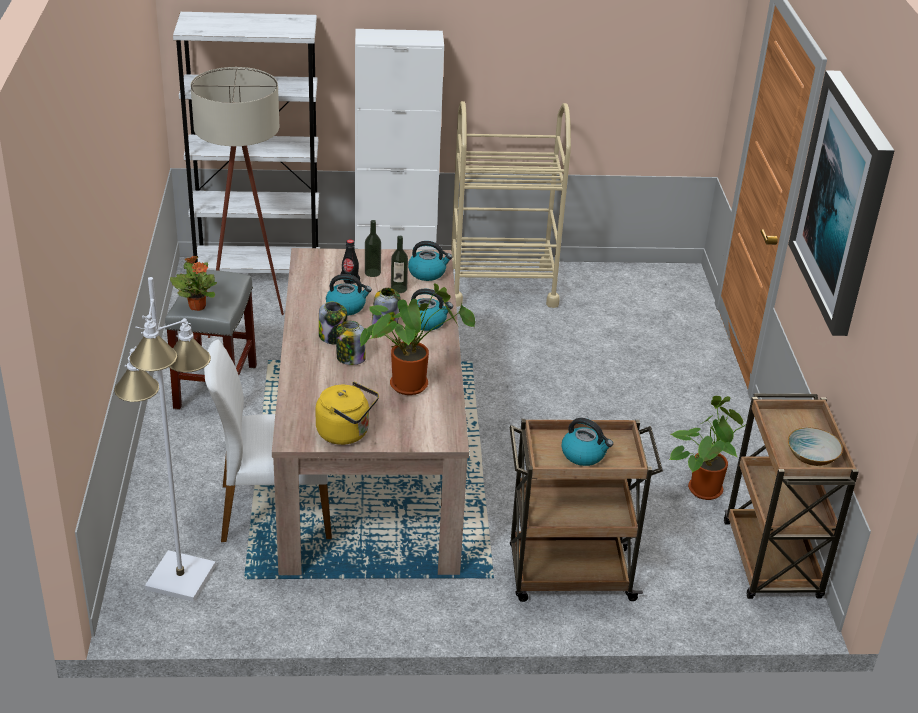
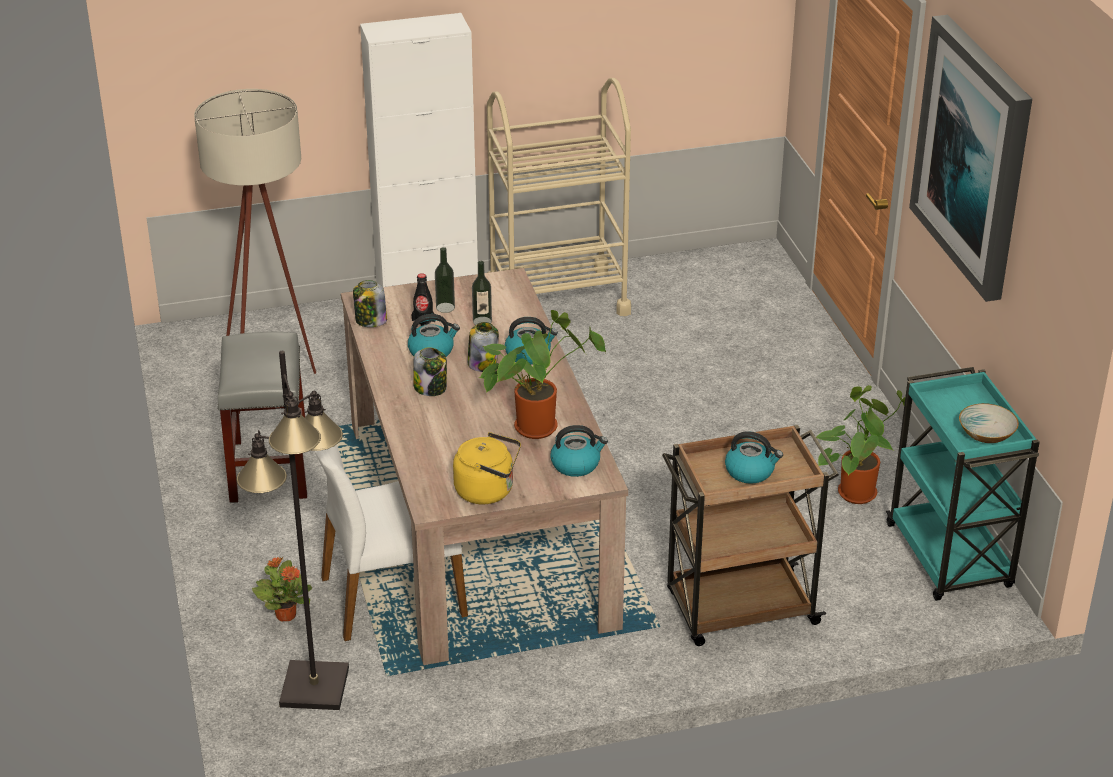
camera: 10 degrees left, 0 degrees up
(179, 578) = (313, 687): white floor lamp -> black floor lamp
(197, 306) = (252, 377): potted plant -> potted plant (285, 615)
(258, 273) = (266, 328): white bookcase -> none
(350, 358) = (459, 408): jar -> jar (370, 321)
(427, 273) = (507, 298): kettle -> kettle (576, 464)
(772, 562) = (950, 558): brown cart -> turquoise cart

